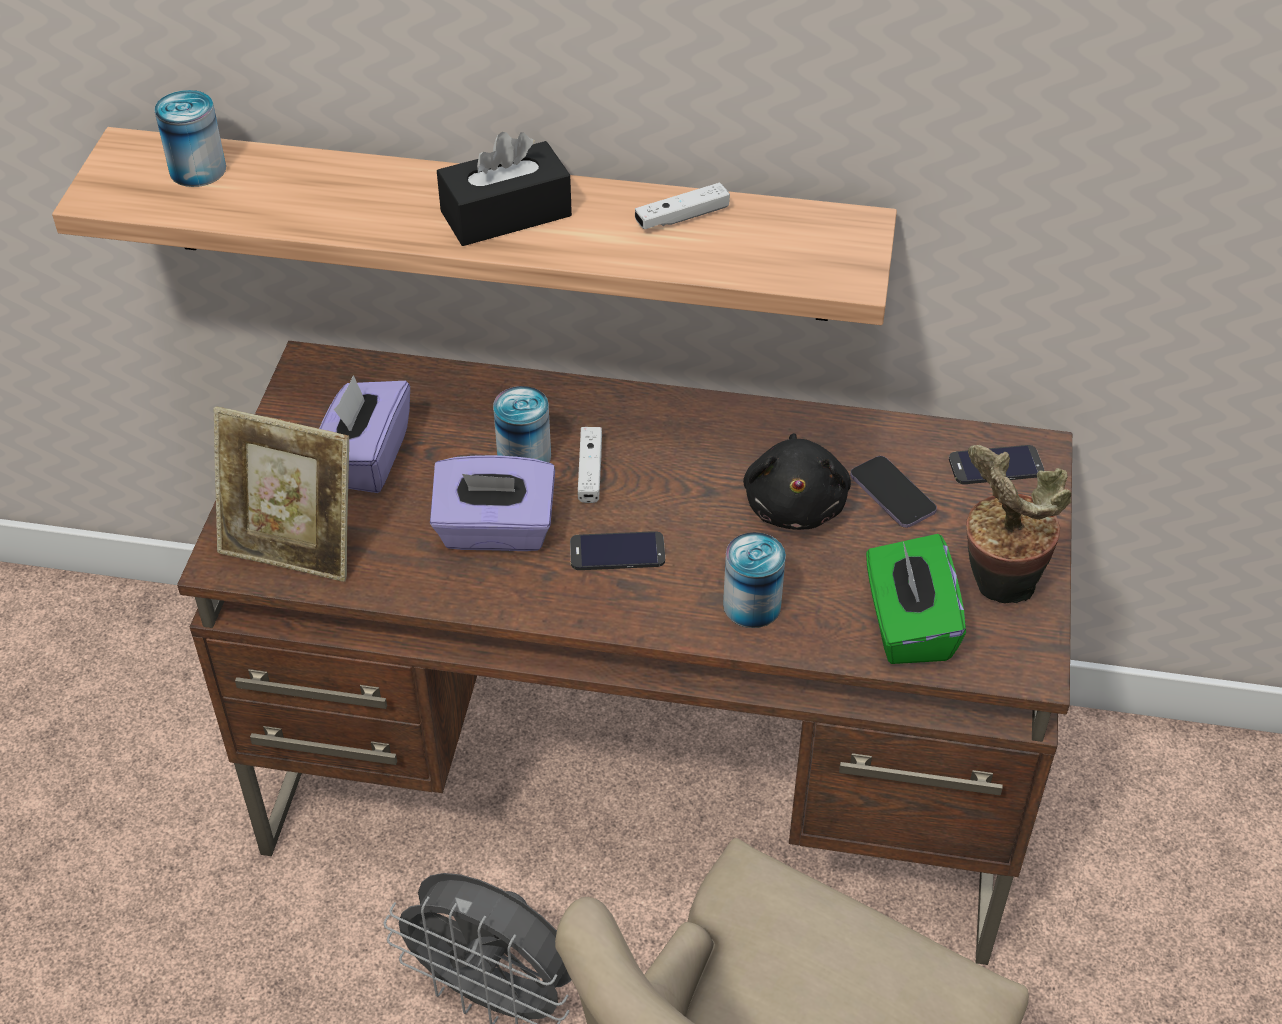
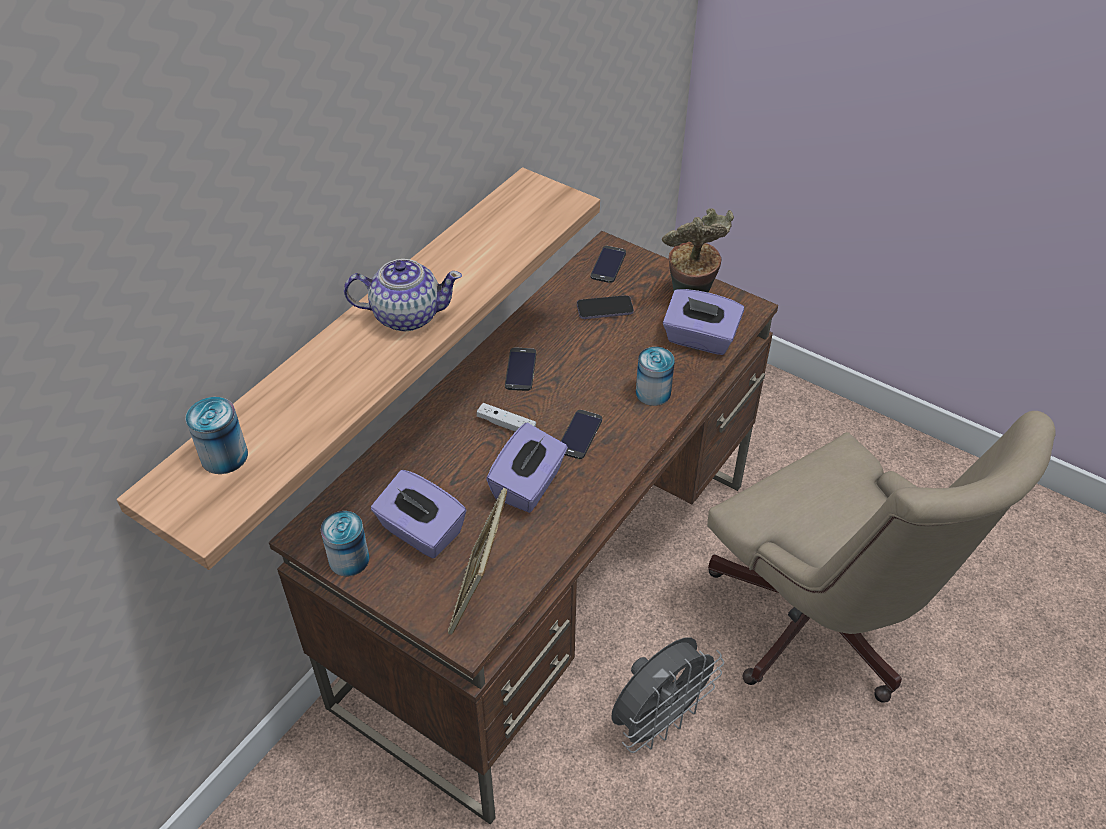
camera: 65 degrees left, 0 degrees up
(292, 548) = (479, 595): picture frame -> picture frame turned 150 degrees clockwise
(506, 214) = (406, 315): black tissue box -> teapot
(524, 456) = (473, 451): can -> can (349, 559)
(682, 217) = (468, 244): white game controller -> none
(703, 448) = (521, 369): none -> phone
(795, 504) = (588, 348): black plush toy -> none
(908, 625) = (700, 339): green tissue box -> purple tissue box

